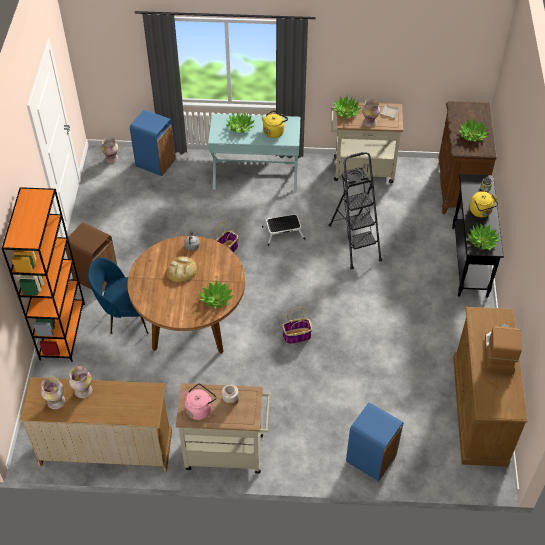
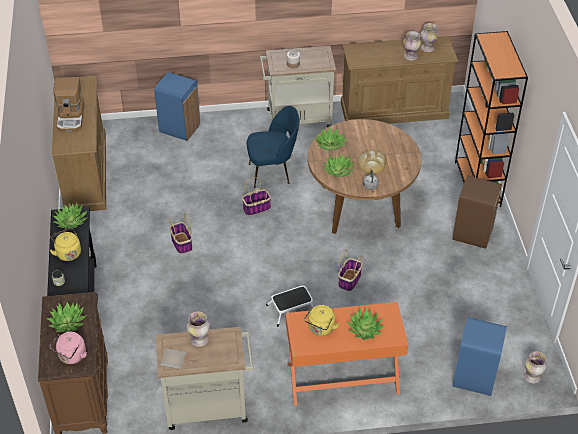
camera: 170 degrees right, 5 degrees down
(126, 319) = (423, 202): blue chair -> blue chair (273, 173)
(200, 408) = (315, 56): pink kettle -> pink kettle (71, 356)
(255, 176) = (343, 378): turquoise desk -> orange desk
(346, 112) = (231, 352): potted plant -> potted plant (338, 170)
(354, 241) = (209, 309): step ladder -> none
(376, 307) = (181, 243): none -> basket

